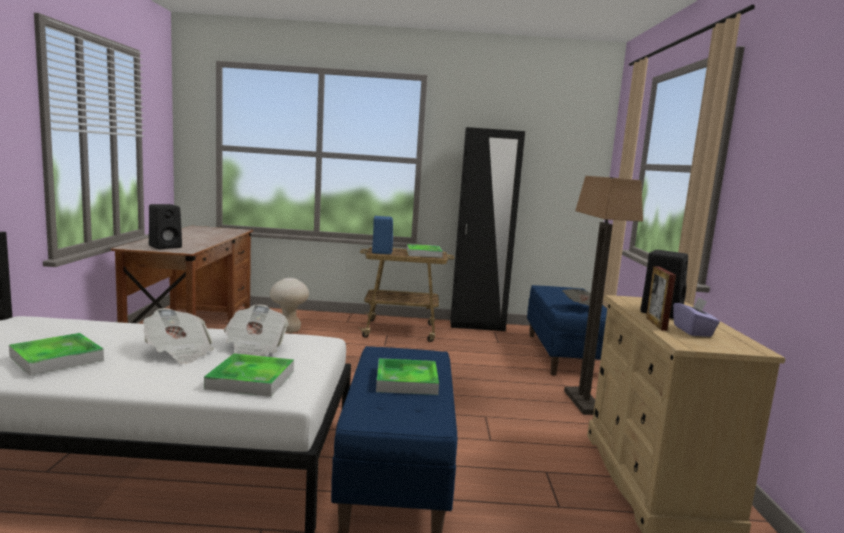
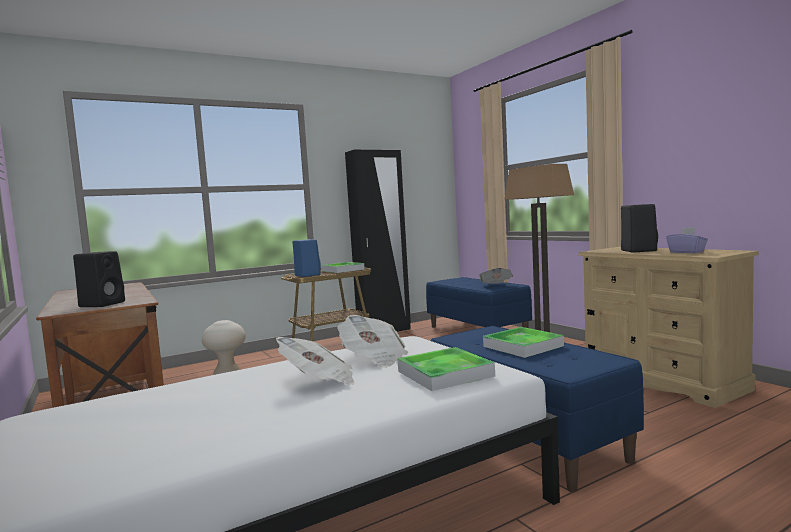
camera: 30 degrees left, 5 degrees down
(57, 358) = (210, 423): tray -> none
(656, 324) = (660, 253): picture frame -> none

